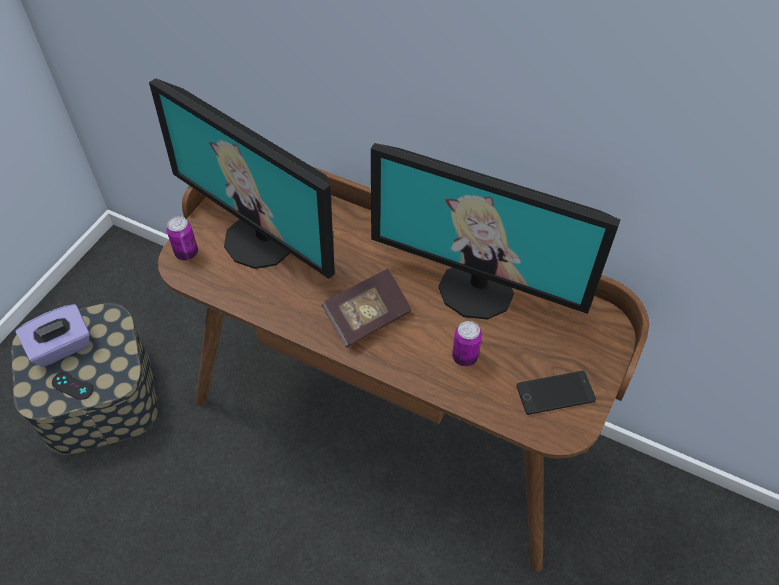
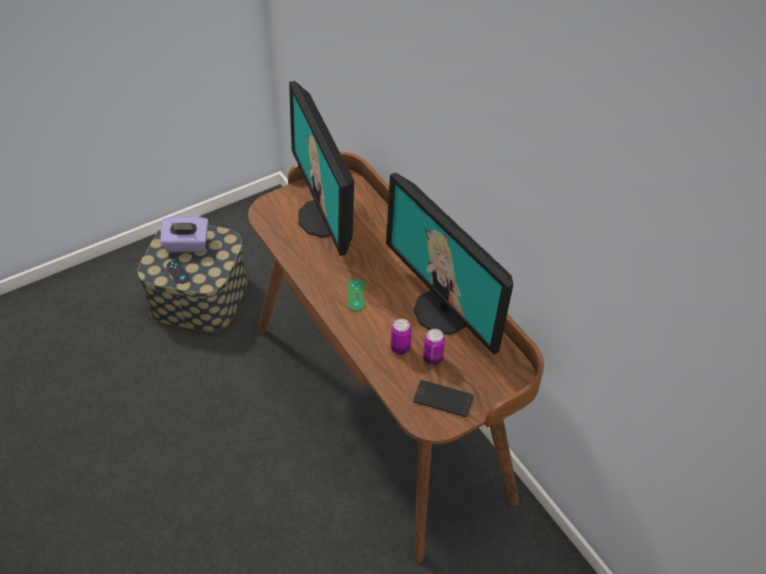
camera: 30 degrees right, 5 degrees down
(186, 253) = (273, 205): can -> can (432, 358)
(367, 317) = (356, 295): book -> green game controller

